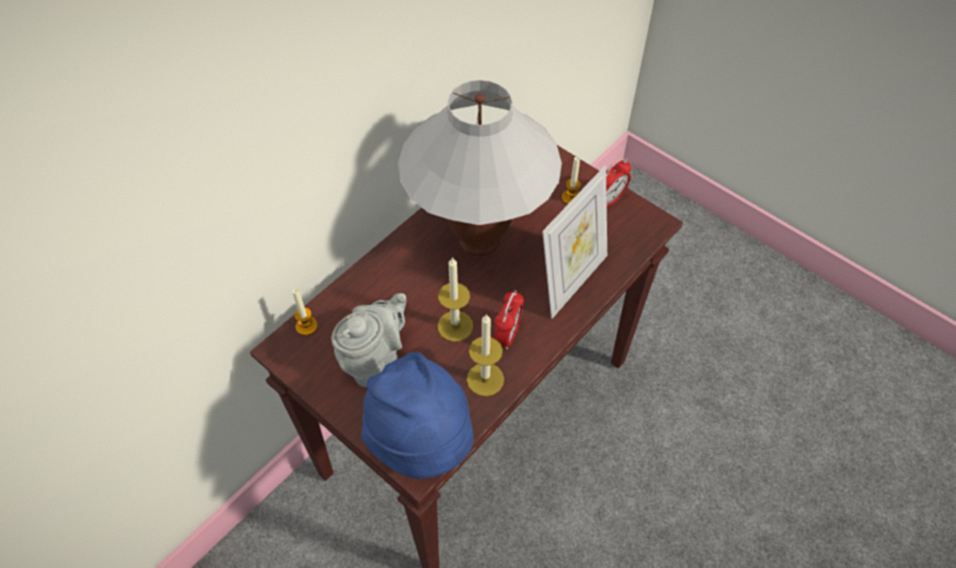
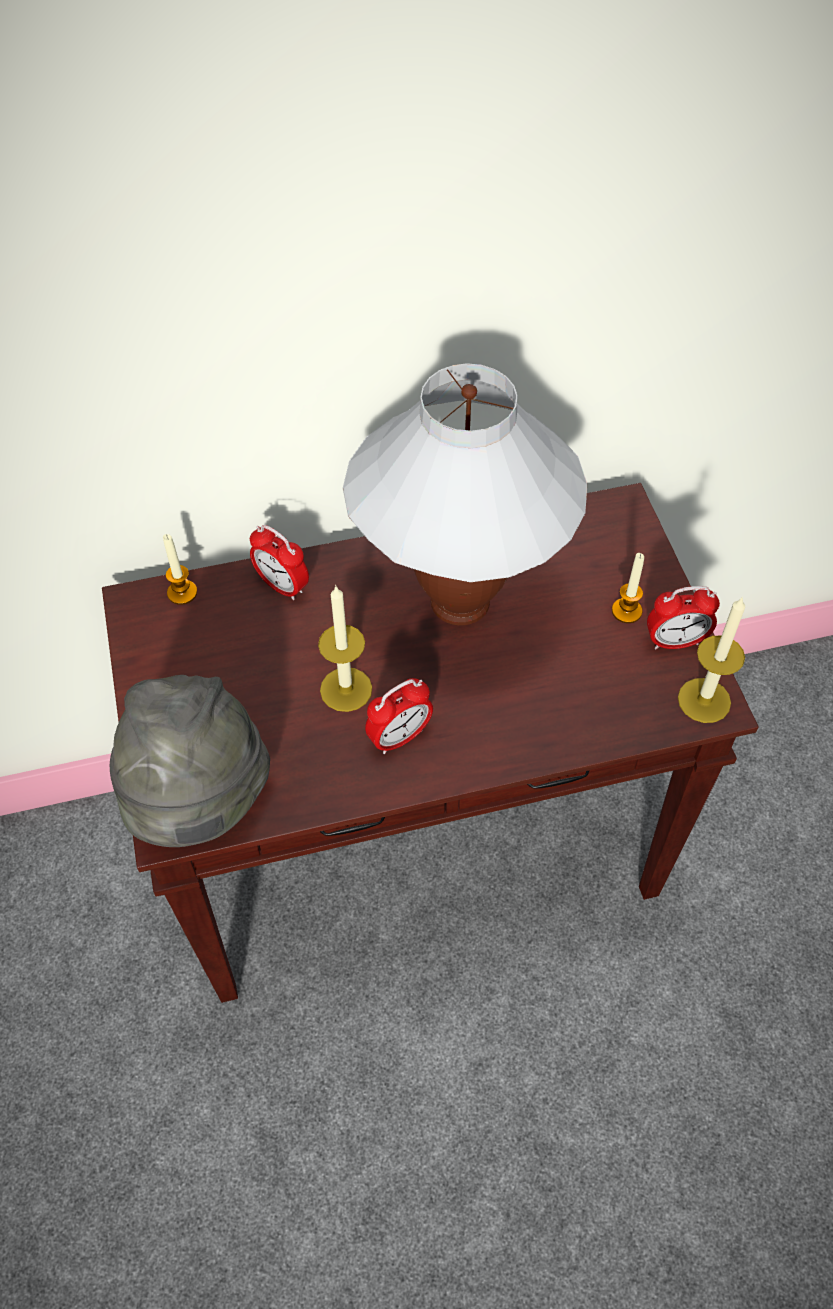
camera: 35 degrees right, 0 degrees up
(367, 288) = (282, 586): none -> alarm clock
(375, 359) = (224, 673): grey teapot -> none
(421, 440) = (197, 799): blue hat -> grey hat
(485, 379) = (328, 774): candle -> candle (704, 700)
(571, 281) = (536, 717): picture frame -> none

